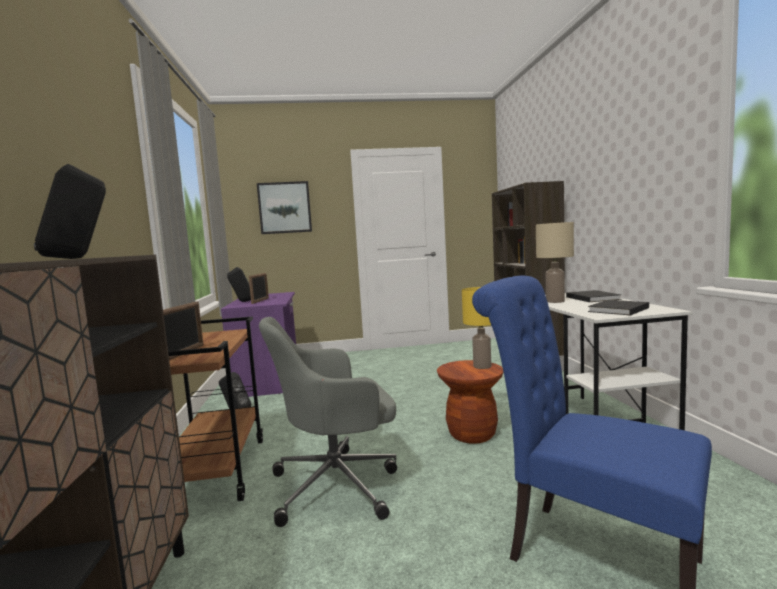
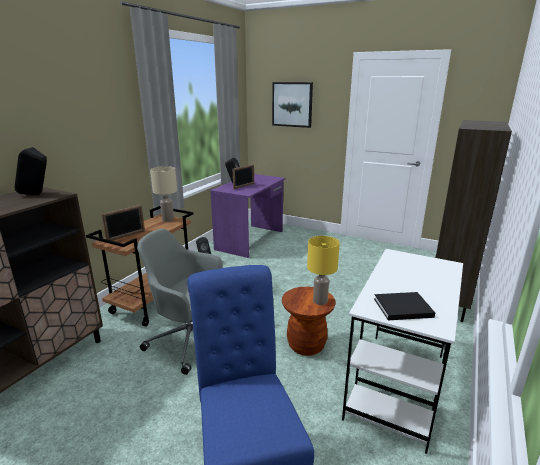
camera: 35 degrees right, 15 degrees up
(555, 301) = (394, 271): beige table lamp -> beige table lamp (168, 220)
(591, 298) = (435, 279): black book -> none

